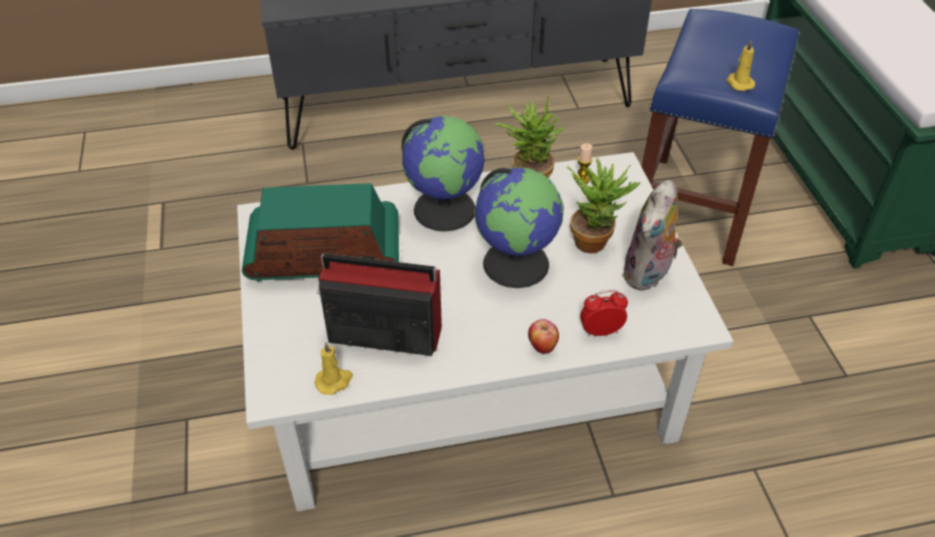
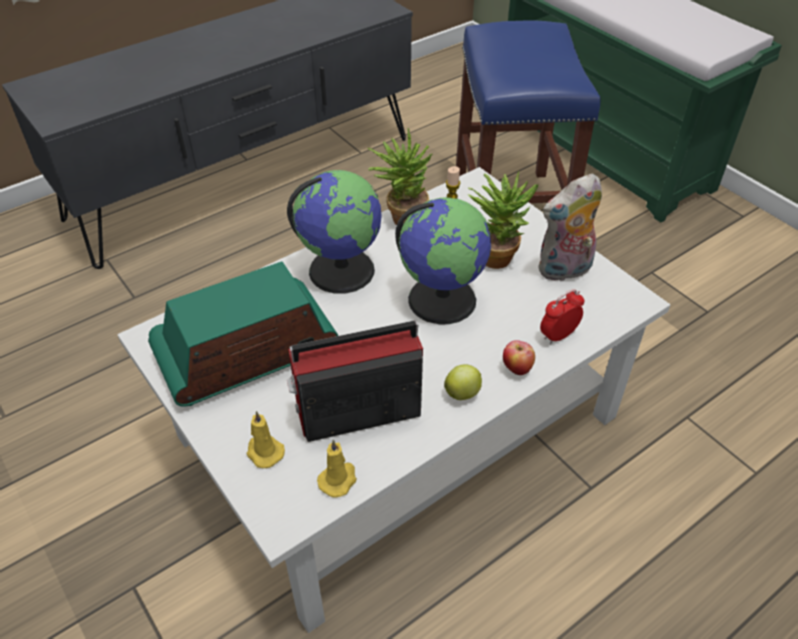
camera: 25 degrees left, 0 degrees up
(481, 350) = (462, 393): none -> apple
(648, 275) = (564, 271): plush toy -> plush toy turned 60 degrees clockwise
(739, 83) = (555, 77): yellow candle -> yellow candle (264, 452)

